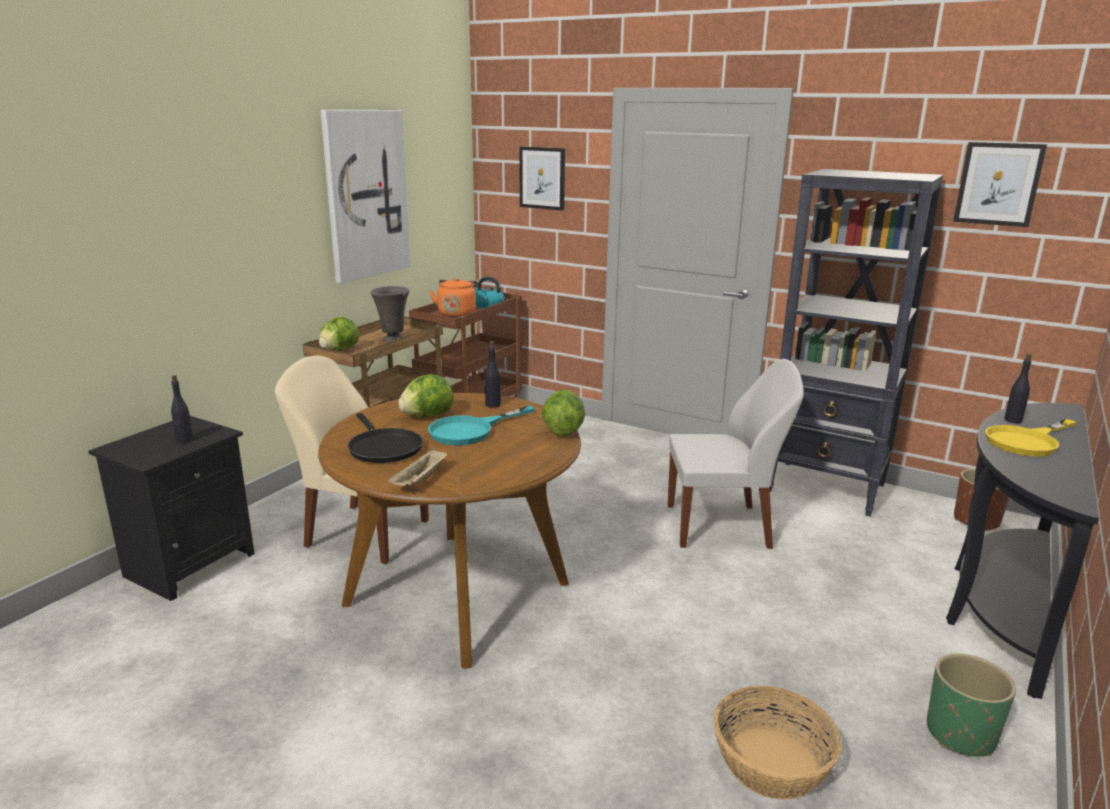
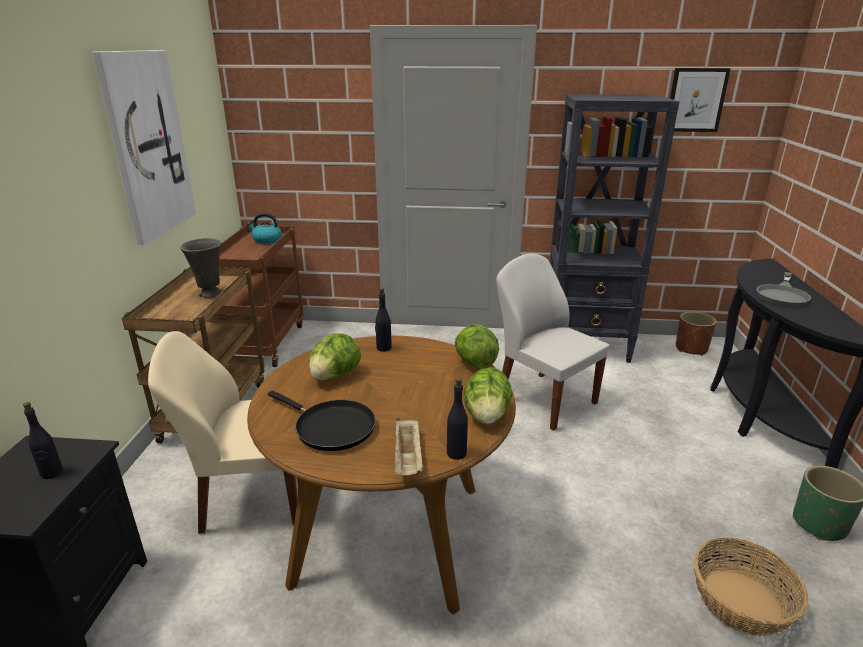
camera: 25 degrees left, 5 degrees up
(339, 351) = (162, 316): lettuce -> lettuce (487, 416)
(457, 313) = (245, 253): orange kettle -> none
(470, 430) = (394, 382): turquoise frying pan -> none
(542, 178) = (303, 114): picture -> none
(721, 526) = (544, 399): white chair -> white chair turned 105 degrees counterclockwise
(1013, 420) = (754, 279): black bottle -> black bottle (456, 453)
(1027, 441) = (782, 294): yellow frying pan -> grey frying pan

